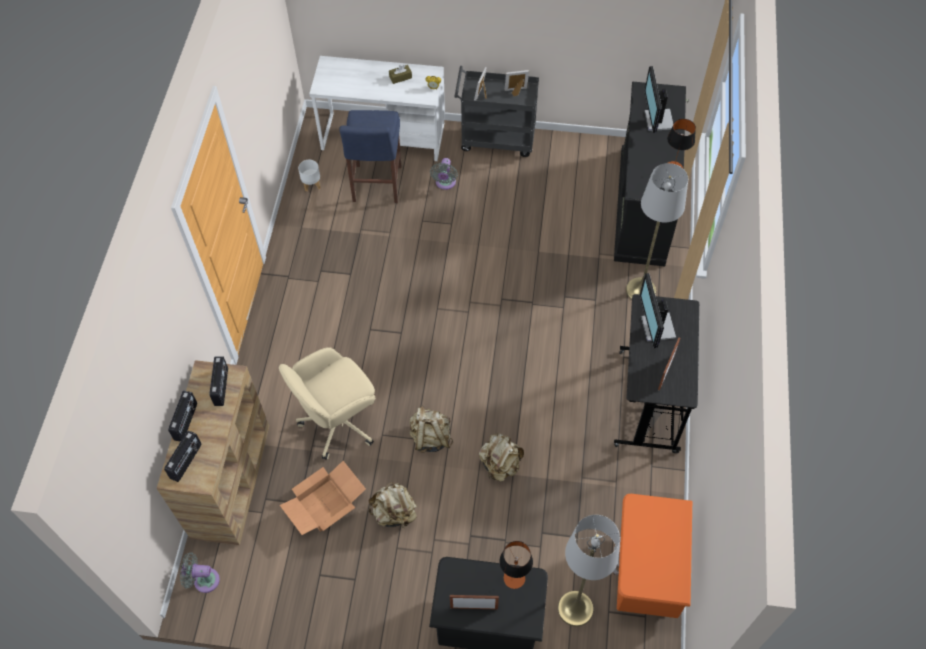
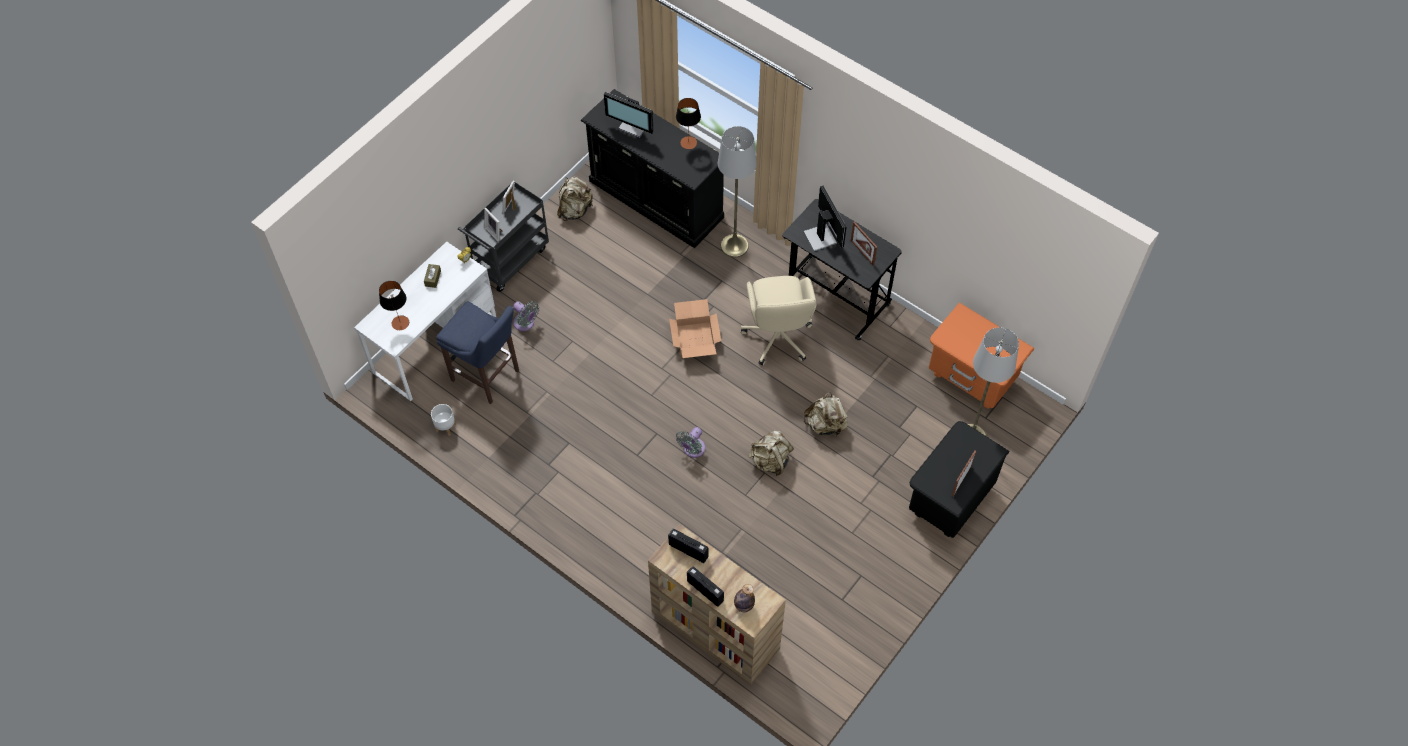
camera: 60 degrees left, 0 degrees up
(186, 462) = (743, 605): radio -> bottle
(203, 580) = (795, 690): grey fan -> grey fan (692, 450)
(325, 504) = (782, 566): cardboard box -> cardboard box (694, 338)
(339, 423) = (713, 521): beige office chair -> beige office chair (777, 337)
(394, 513) = (821, 520): beige backpack -> beige backpack (575, 210)
(514, 578) = (953, 443): table lamp -> table lamp (400, 323)
(656, 328) = (821, 237): monitor -> monitor turned 135 degrees counterclockwise

